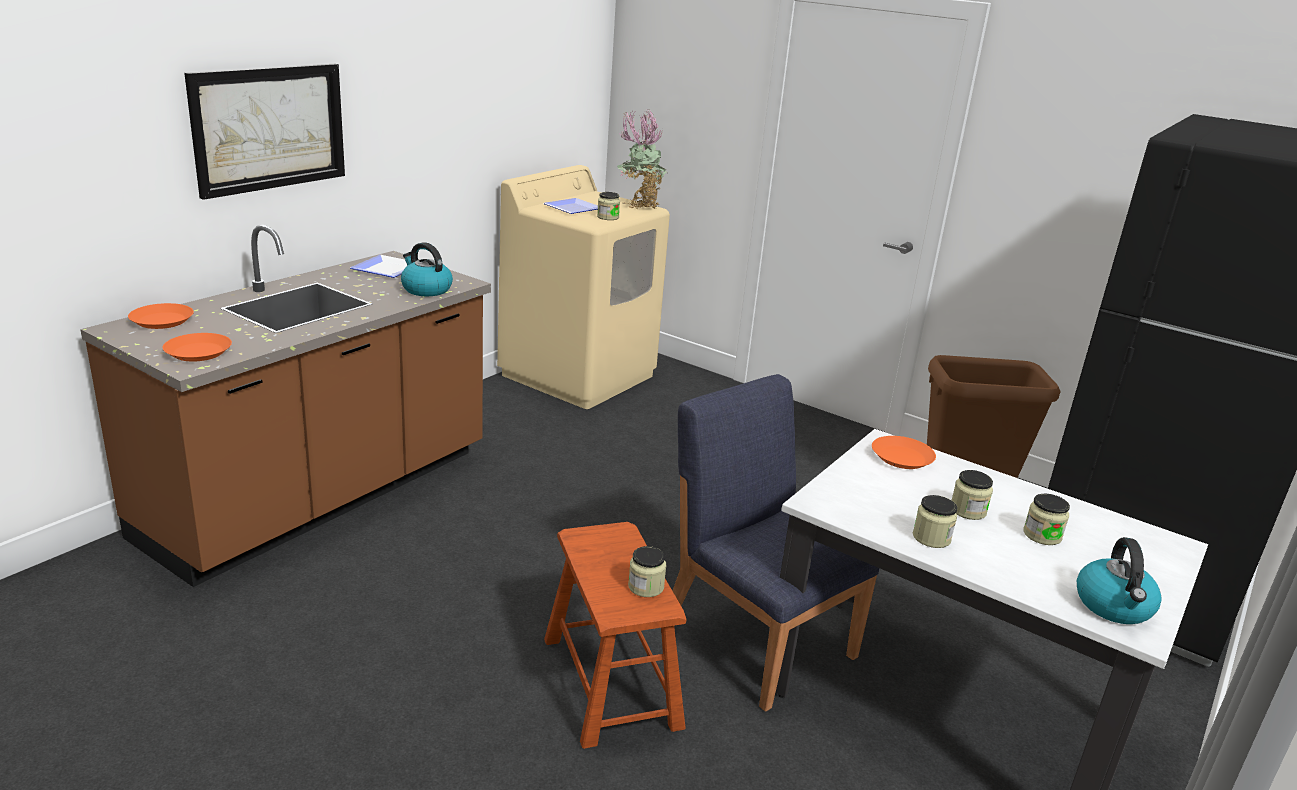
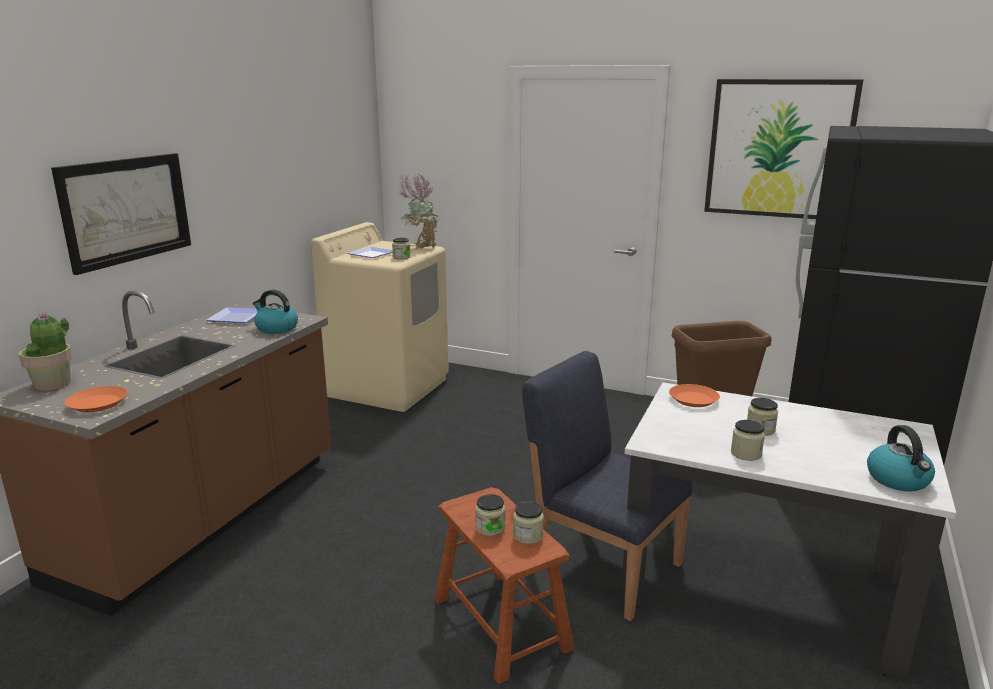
camera: 10 degrees left, 5 degrees down
(161, 321) = (53, 383): orange plate -> potted plant
(1042, 535) = (821, 438): jar -> jar (490, 528)
(1121, 136) = (779, 149): none -> picture

